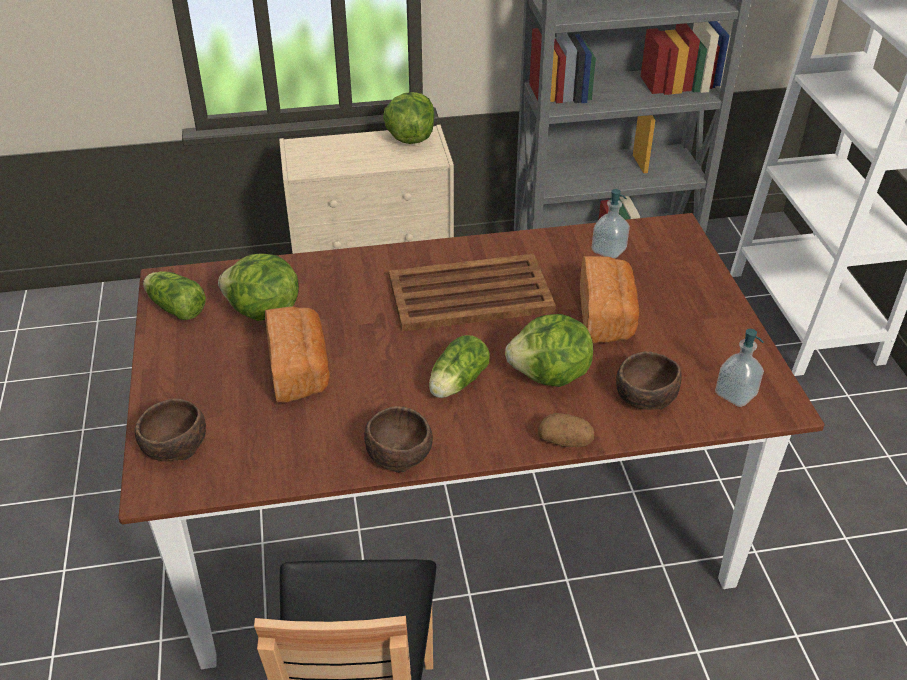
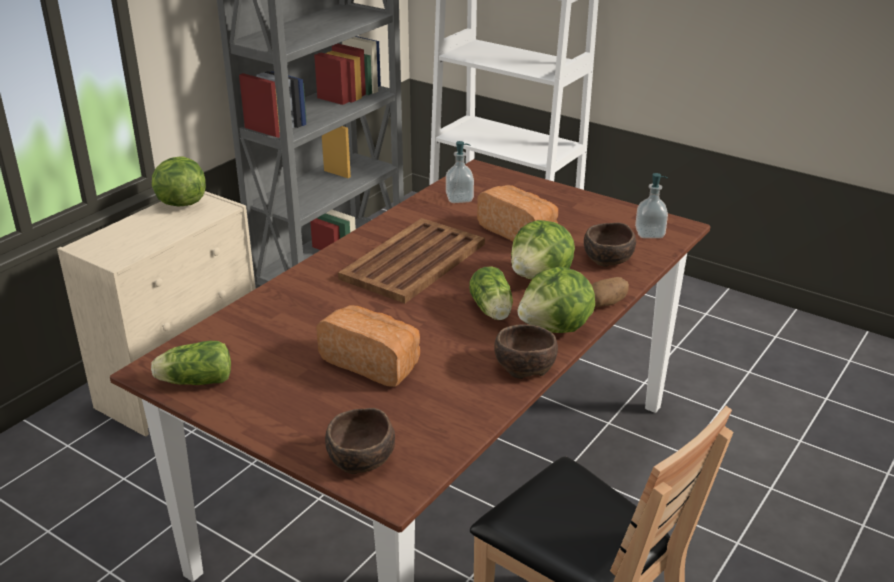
camera: 45 degrees left, 10 degrees down
(263, 312) = (278, 346): lettuce -> lettuce (556, 328)

